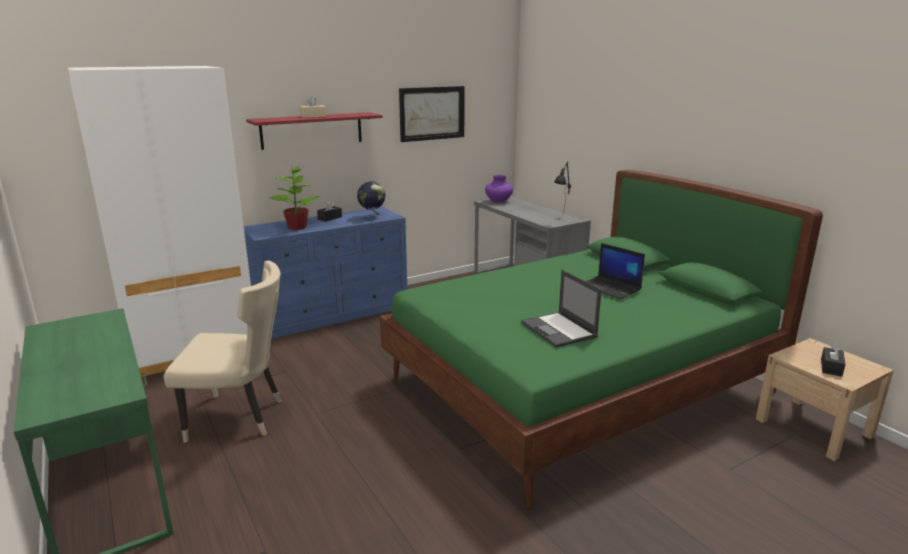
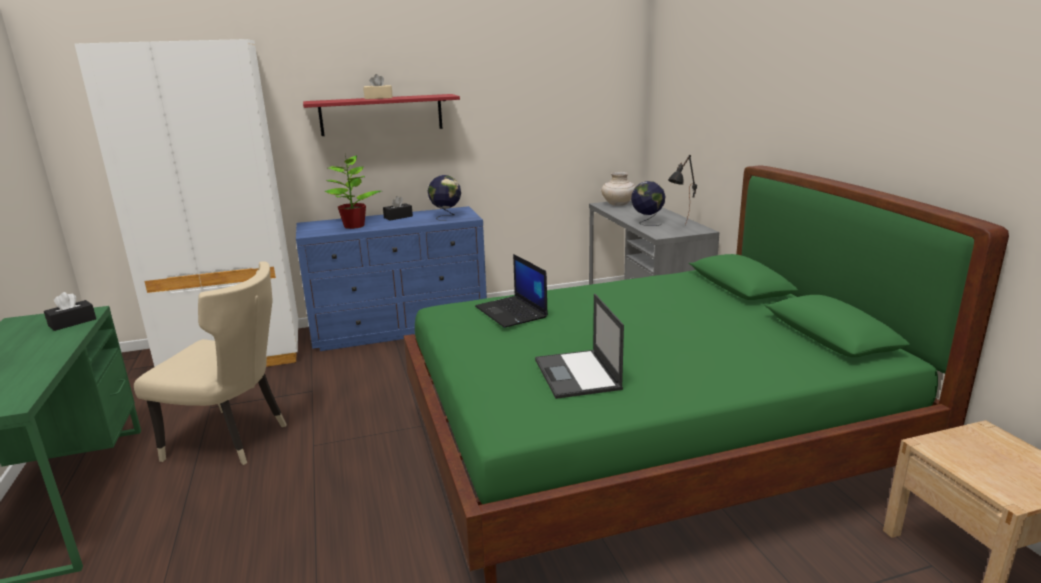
camera: 15 degrees right, 0 degrees up
(432, 113) = (533, 95): picture -> none
(498, 201) = (618, 204): purple vase -> beige vase
(532, 215) = (647, 223): none -> globe
(610, 288) = (690, 322): laptop -> laptop (512, 312)
(831, 367) = (997, 471): black tissue box -> black tissue box (72, 322)

